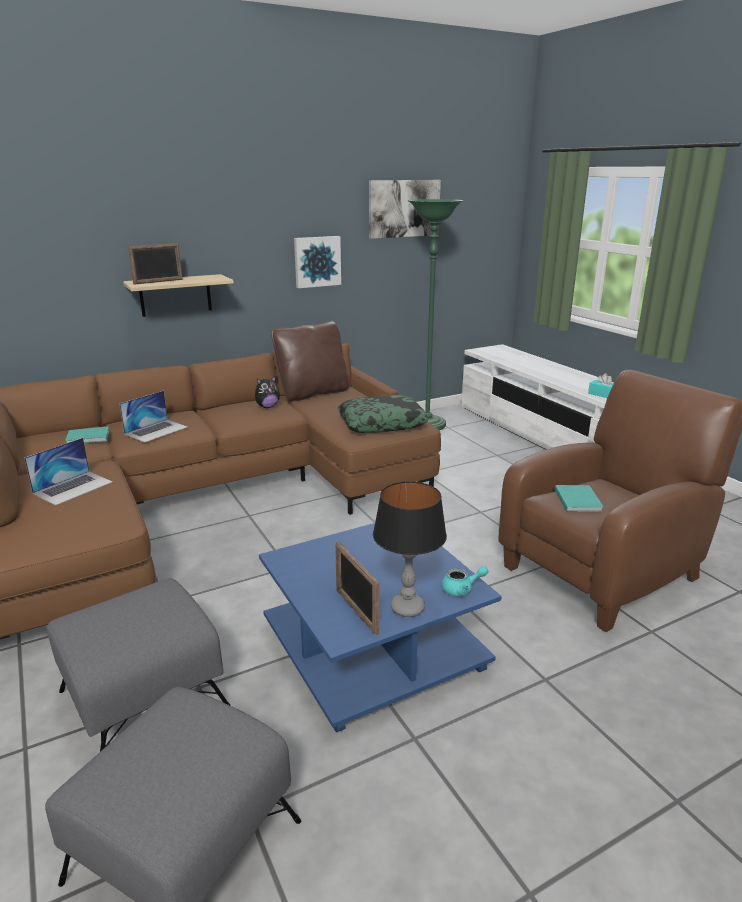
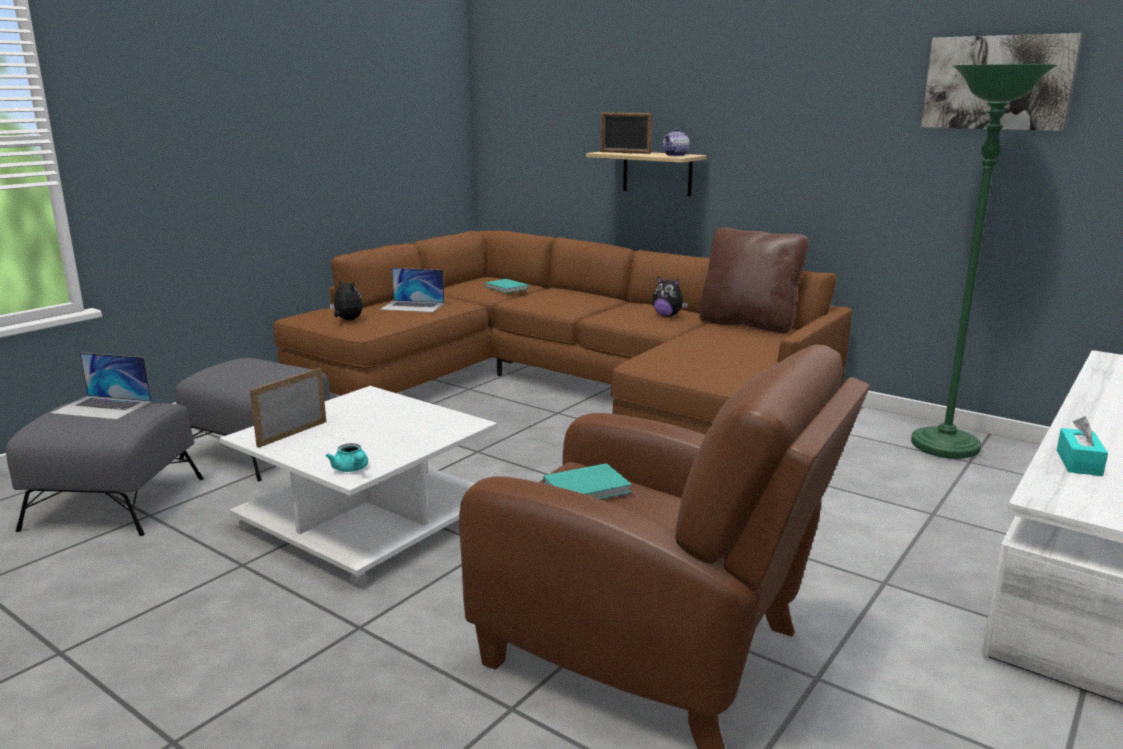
camera: 65 degrees right, 5 degrees down
(66, 528) = (347, 320): none -> plush toy
(156, 430) = (547, 299): laptop -> laptop (102, 407)
(213, 278) = (676, 155): none -> teapot
(317, 261) = (832, 153): picture -> none
(374, 646) = (371, 519): blue coffee table -> white coffee table
(382, 423) = (708, 364): pillow -> none
(407, 608) = (305, 451): table lamp -> none

